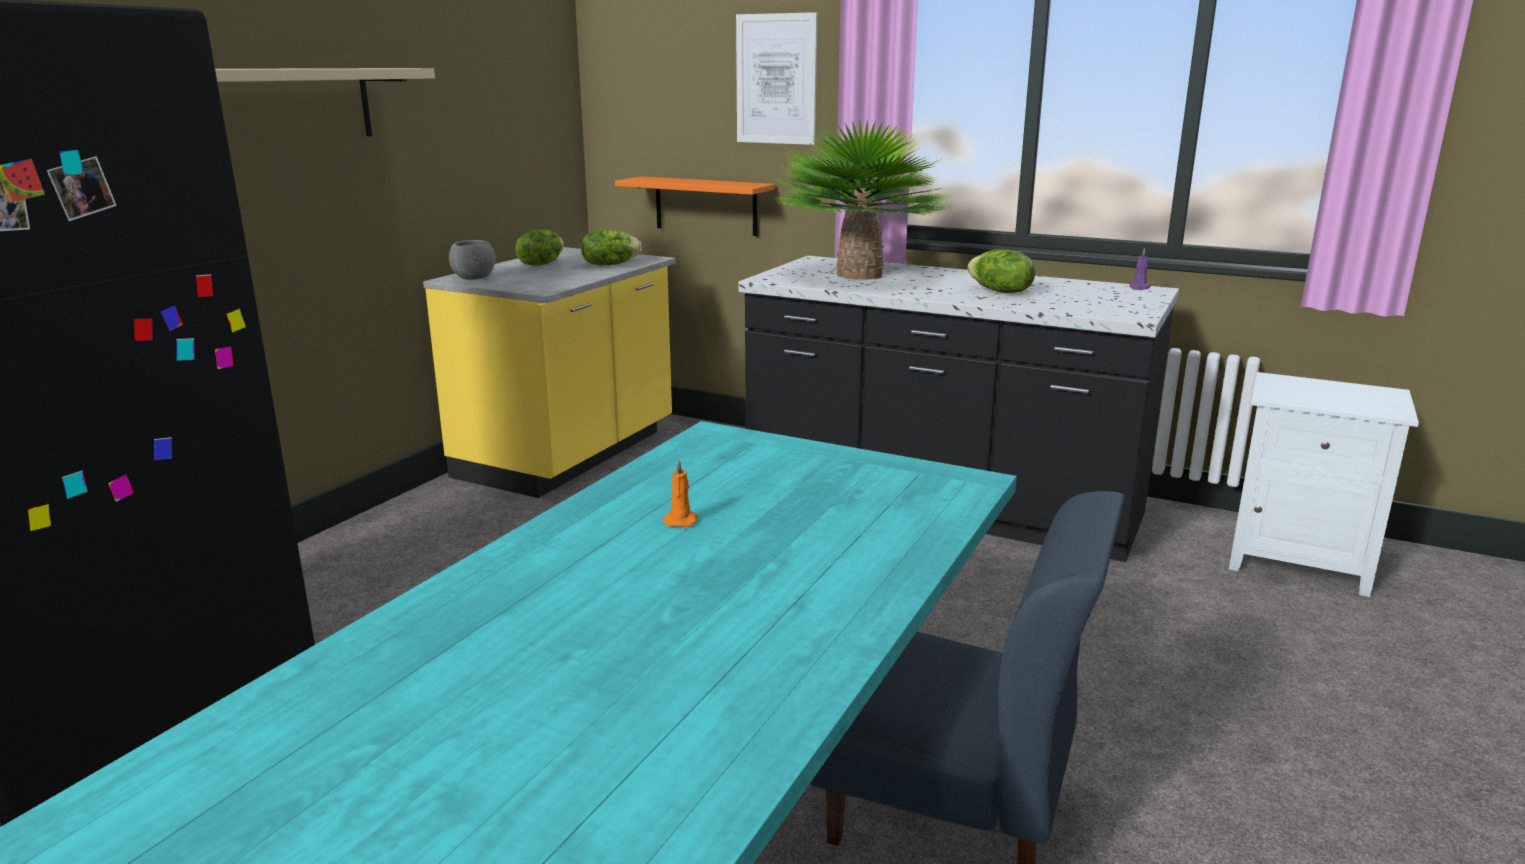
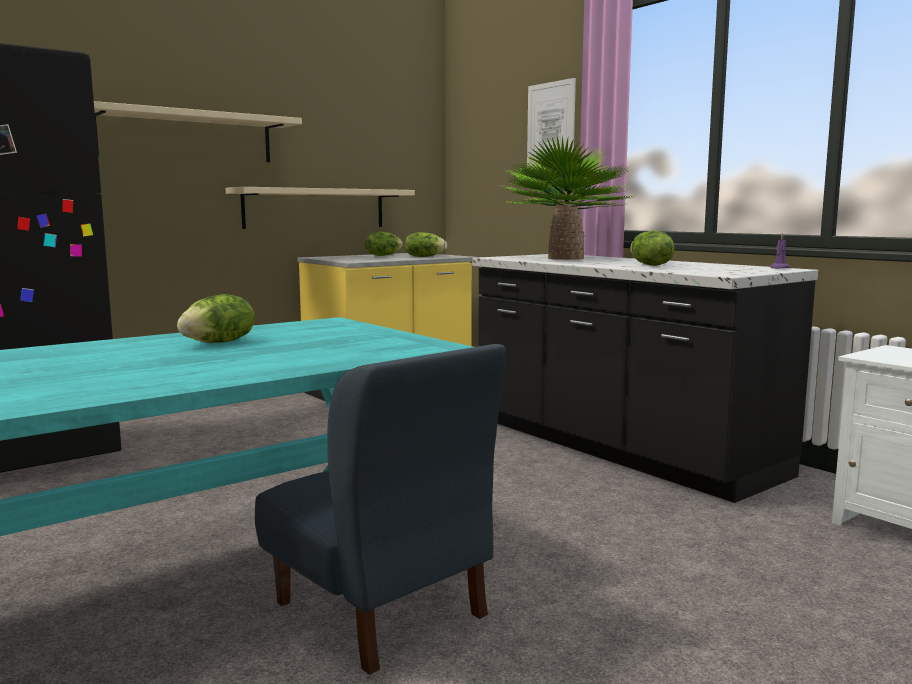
camera: 25 degrees right, 10 degrees down
(435, 201) = (315, 208): none -> beige shelf
(474, 278) = (328, 257): grey bowl -> none
(681, 520) = (219, 343): orange candle -> lettuce
(706, 206) = (508, 223): orange shelf -> none

